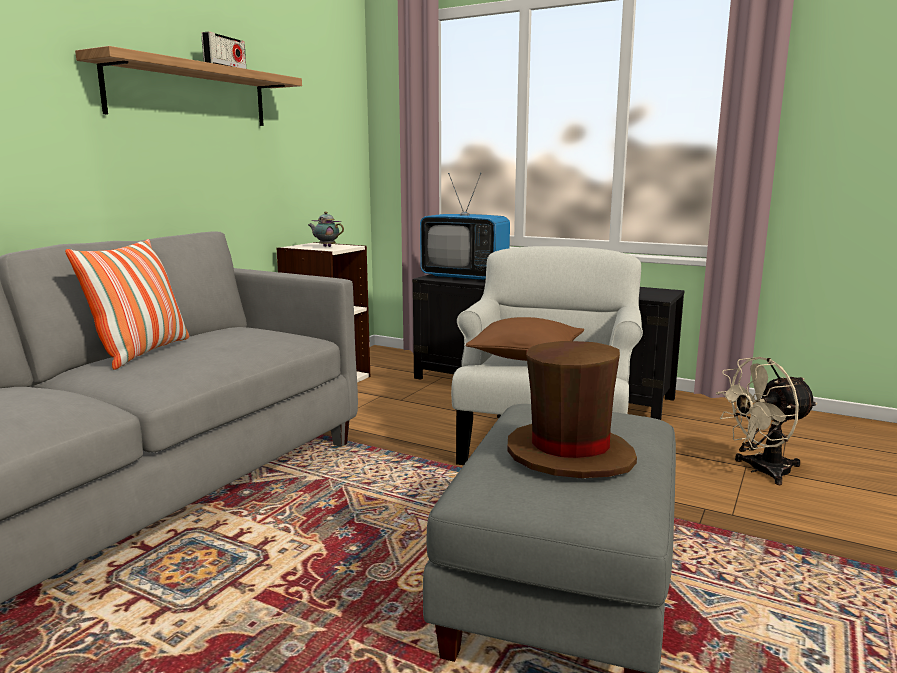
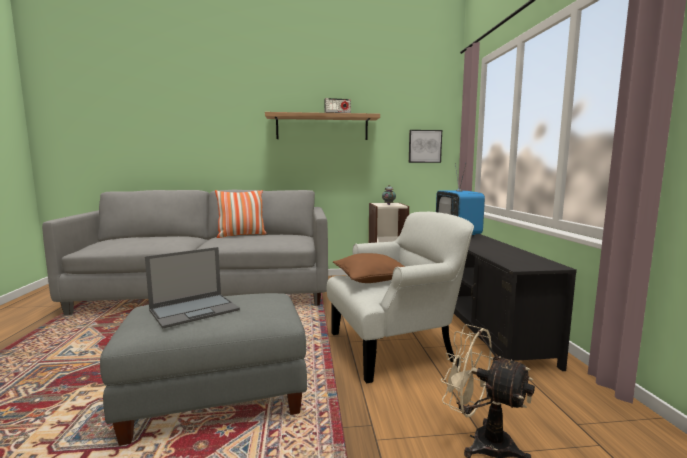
camera: 55 degrees right, 5 degrees down
(335, 141) = (424, 146): none -> picture
(569, 454) = (195, 310): brown hat -> laptop

